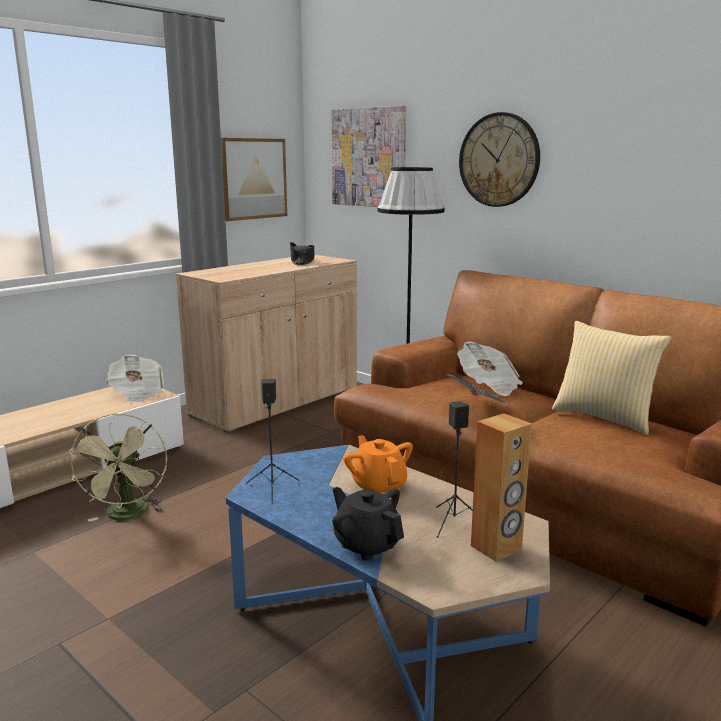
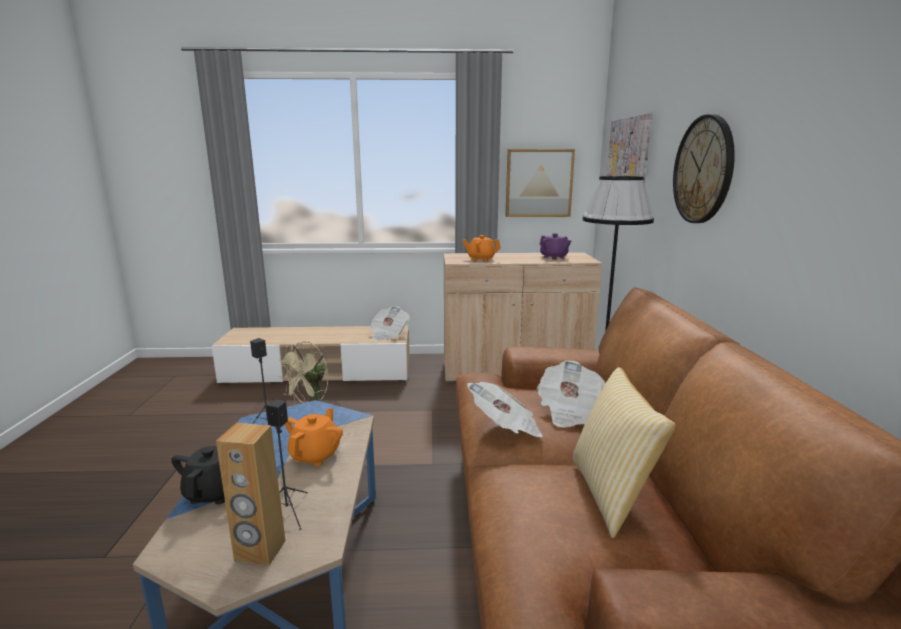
camera: 45 degrees right, 0 degrees up
(240, 273) = (481, 259): none -> orange teapot
(302, 261) = (553, 257): black hat -> purple teapot

